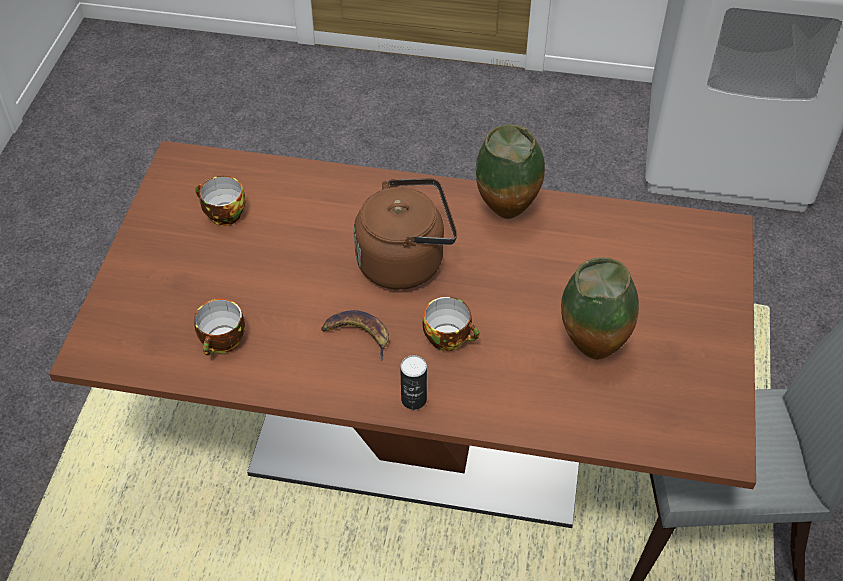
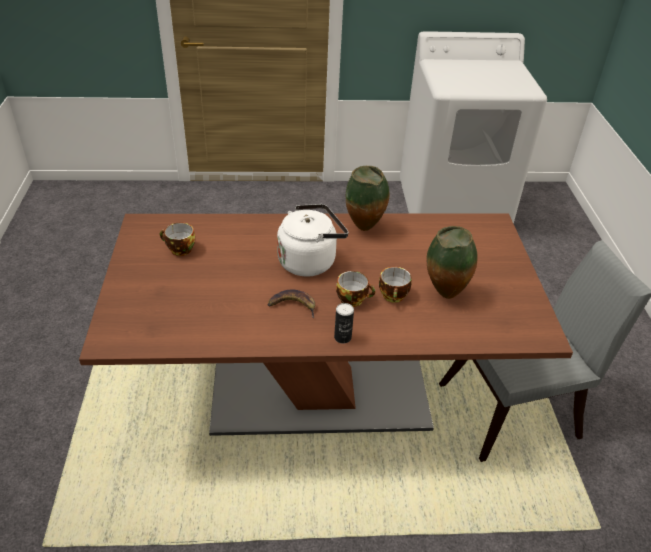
camera: 15 degrees left, 10 degrees down
(223, 342) = (202, 322): cup -> cup (394, 296)
(406, 261) = (310, 261): brown kettle -> white kettle

